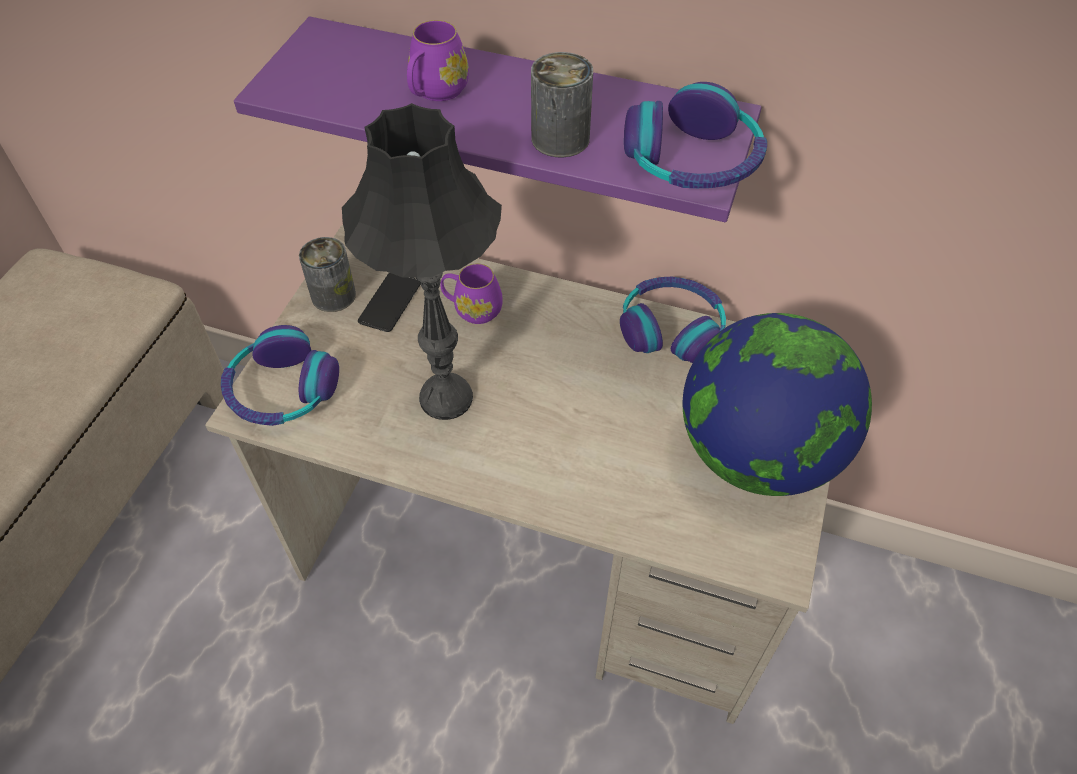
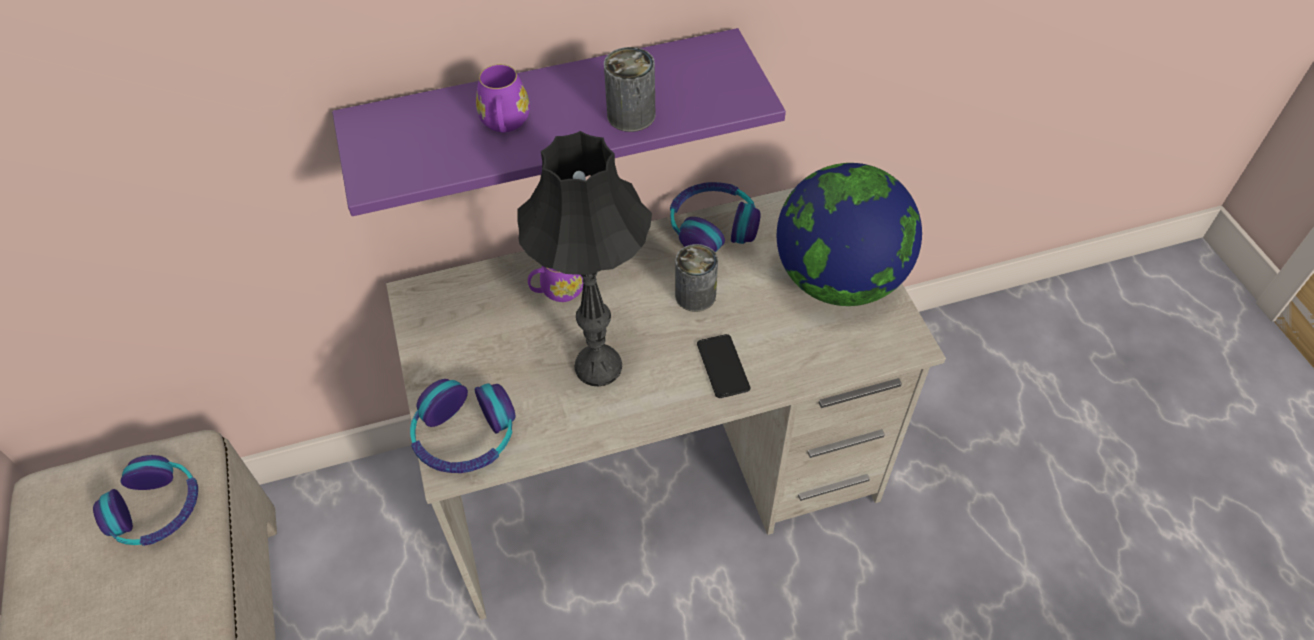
camera: 35 degrees left, 0 degrees up
(333, 295) = (435, 341): can -> can (695, 295)
(390, 302) = (487, 322): phone -> phone (723, 366)
(692, 161) = (733, 88): headphones -> headphones (156, 509)

